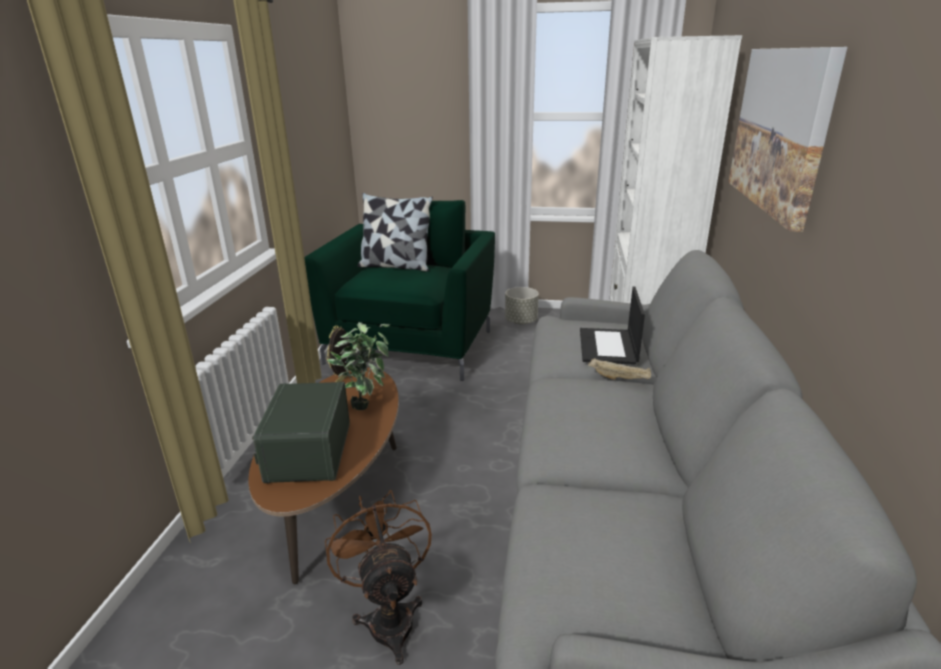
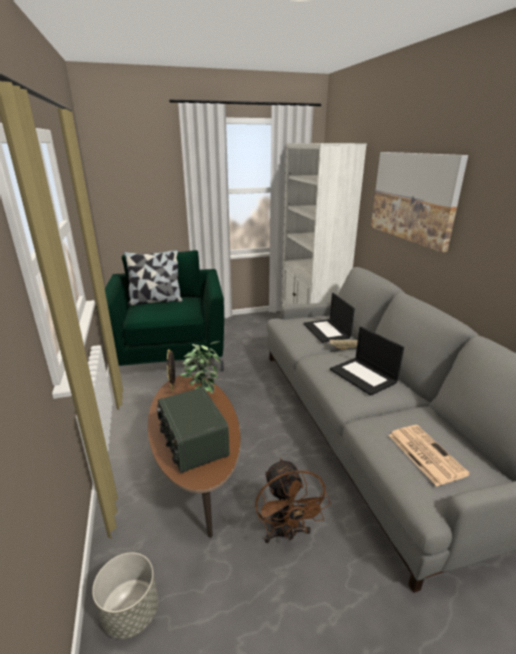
camera: 25 degrees left, 0 degrees up
(389, 617) = (286, 533): brown fan -> brown fan turned 150 degrees counterclockwise
(521, 321) = (232, 325): grey planter -> grey planter (131, 612)
(593, 562) = (424, 453): none -> newspaper
(602, 423) = (364, 376): none -> laptop

